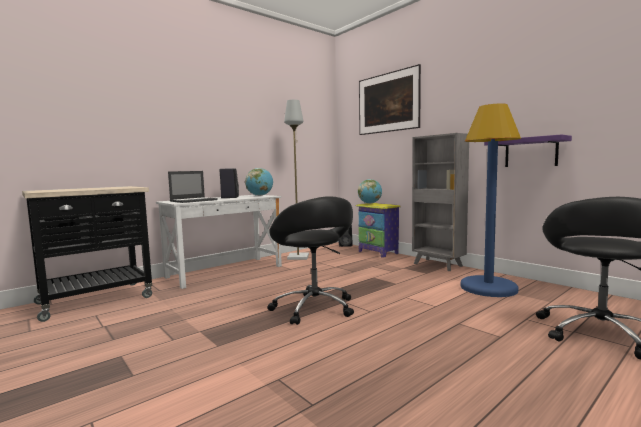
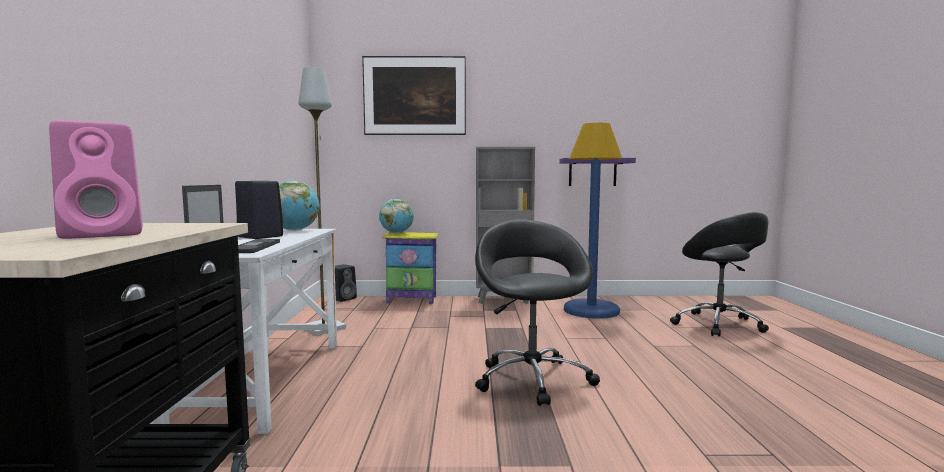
camera: 50 degrees left, 0 degrees up
(90, 188) = (107, 234): none -> pink speaker
(315, 309) = (532, 379): black office chair -> black office chair turned 120 degrees counterclockwise

